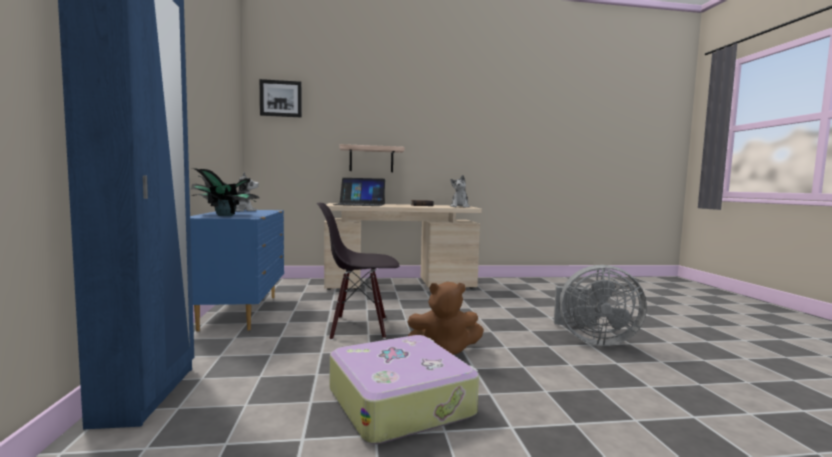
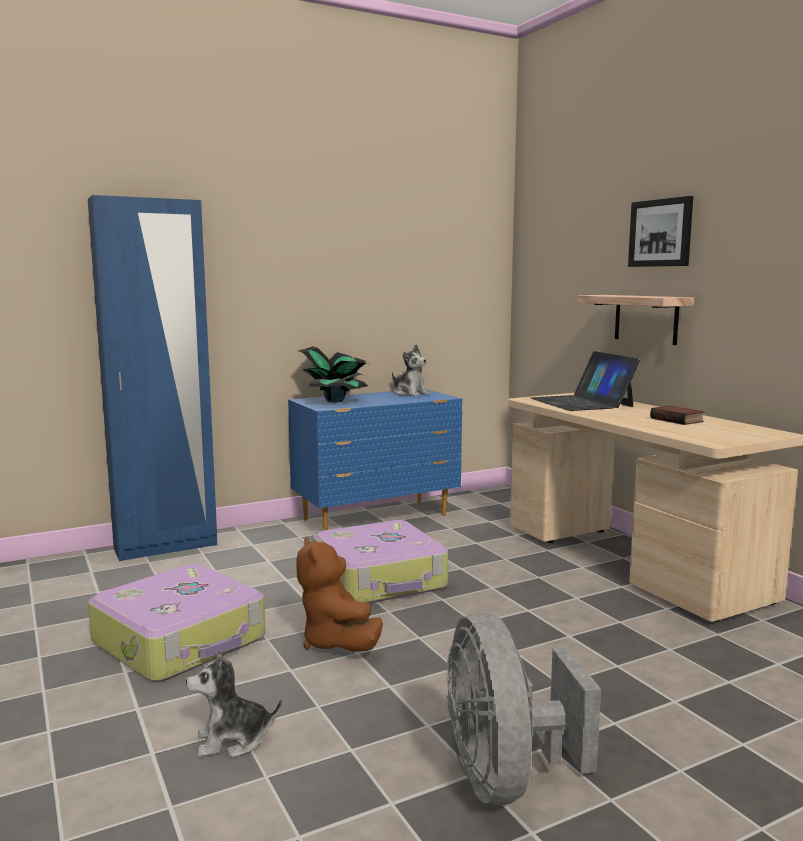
camera: 70 degrees right, 5 degrees up
(281, 98) = (545, 222): picture -> picture (661, 233)
(359, 328) = (380, 579): black chair -> suitcase
(459, 206) = (721, 436): plush toy -> plush toy (233, 740)

